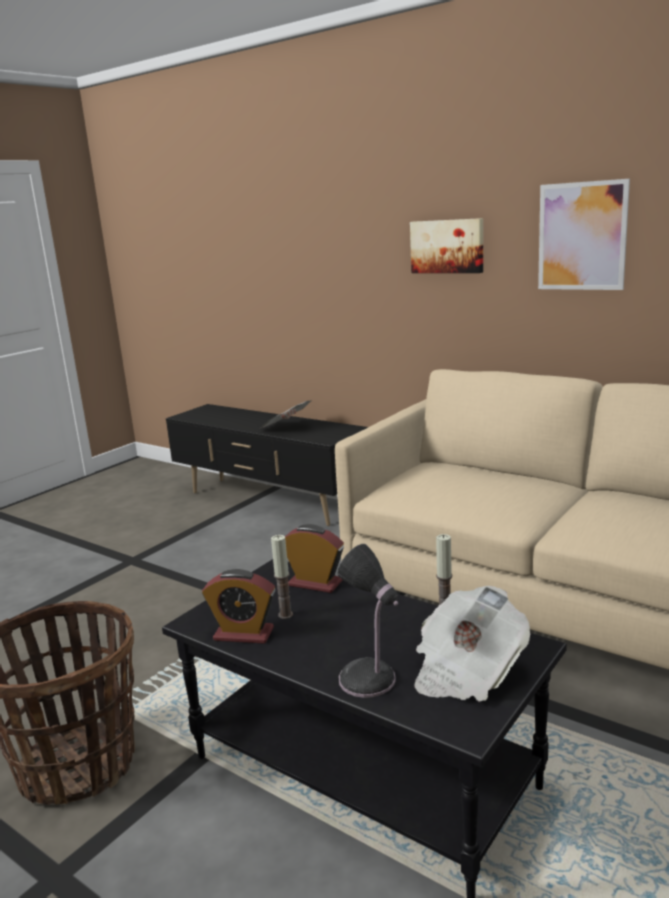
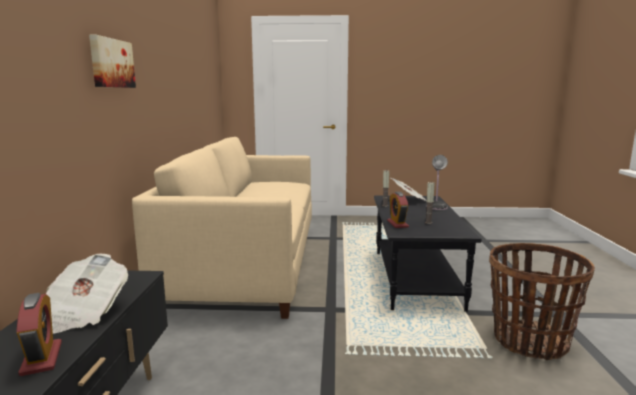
camera: 125 degrees left, 5 degrees down
(243, 634) = (453, 224): alarm clock -> alarm clock (41, 358)
(582, 236) = (159, 65): picture -> none

